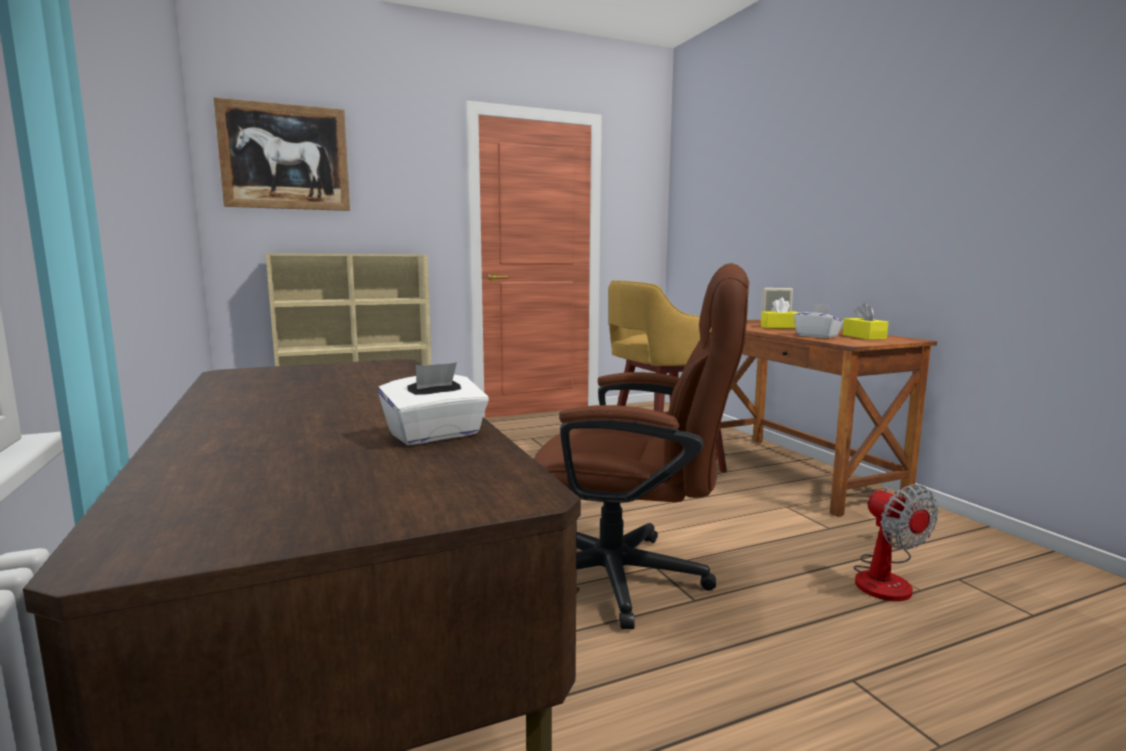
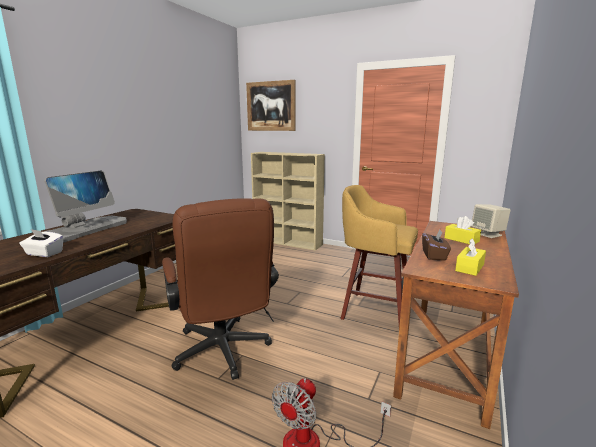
camera: 50 degrees right, 5 degrees up
(296, 404) = (84, 230): none -> monitor
(817, 336) = (434, 255): white tissue box -> brown tissue box

